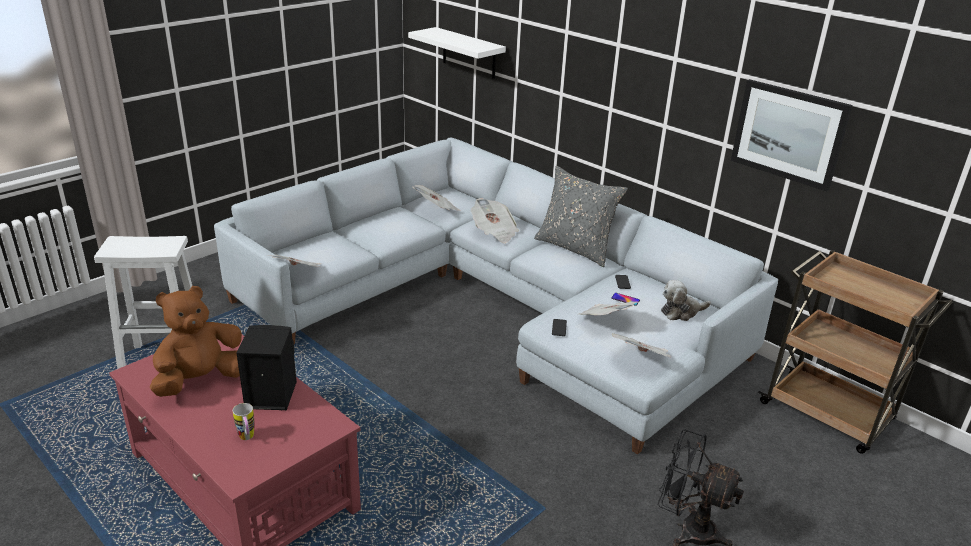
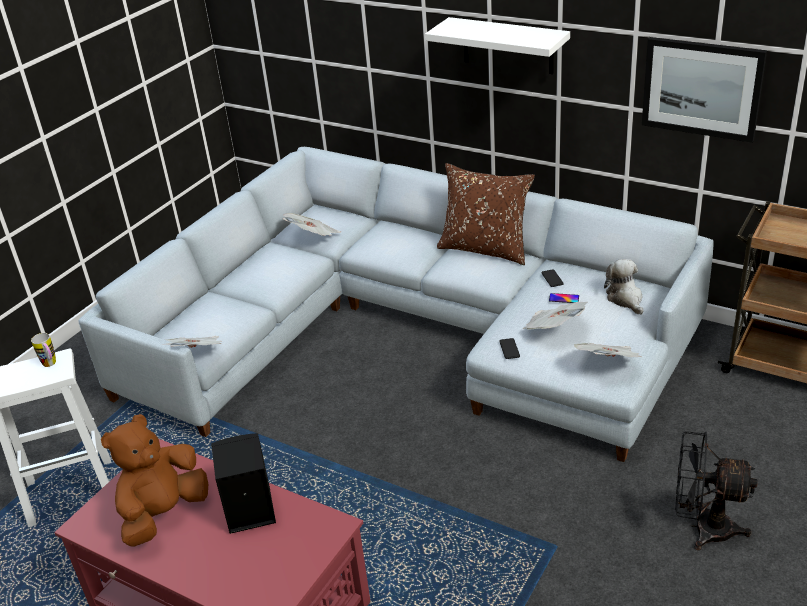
camera: 10 degrees left, 5 degrees up
(247, 438) = (250, 566): mug -> mug (51, 365)
(469, 53) = (303, 46): white shelf -> white shelf (507, 46)
(494, 232) = (390, 250): newspaper -> none
(575, 248) = (485, 249): grey pillow -> brown pillow
(681, 312) = (625, 299): plush toy -> plush toy turned 105 degrees clockwise

